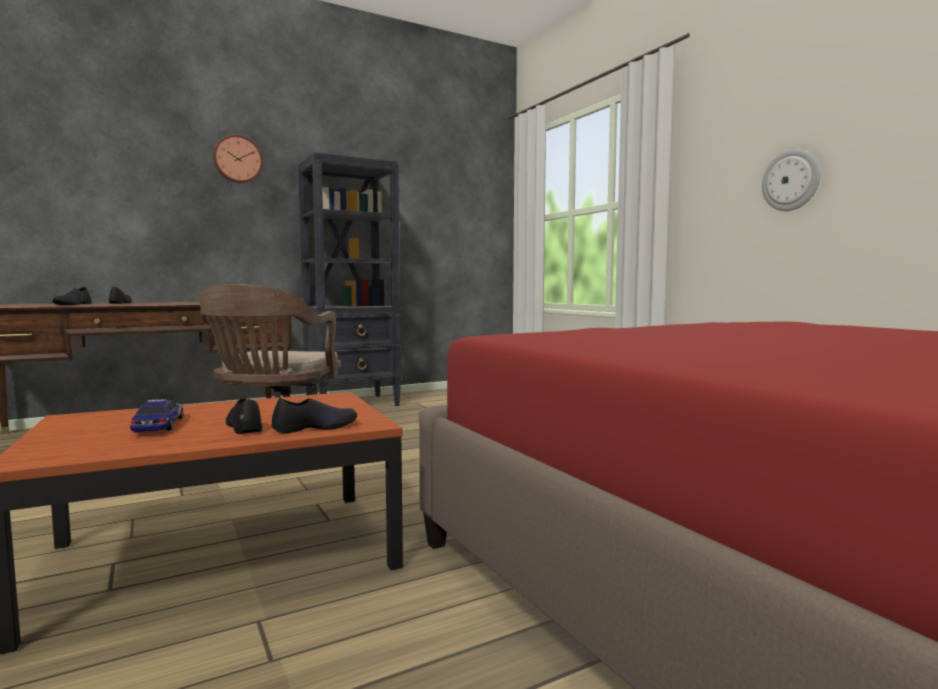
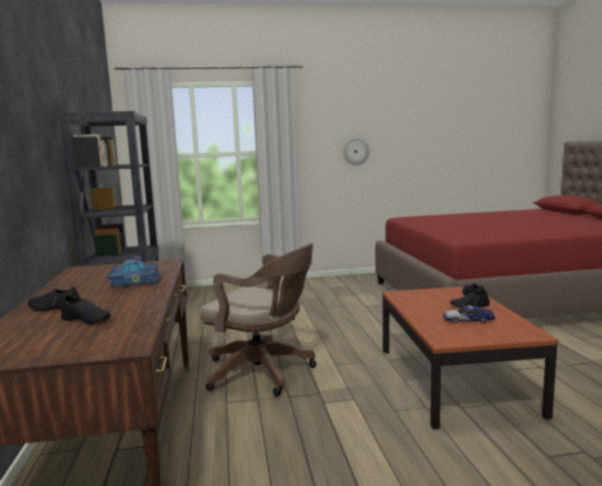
camera: 70 degrees left, 5 degrees up
(188, 303) = (134, 282): none -> blue toy car
(238, 159) = (32, 106): wall clock -> none

